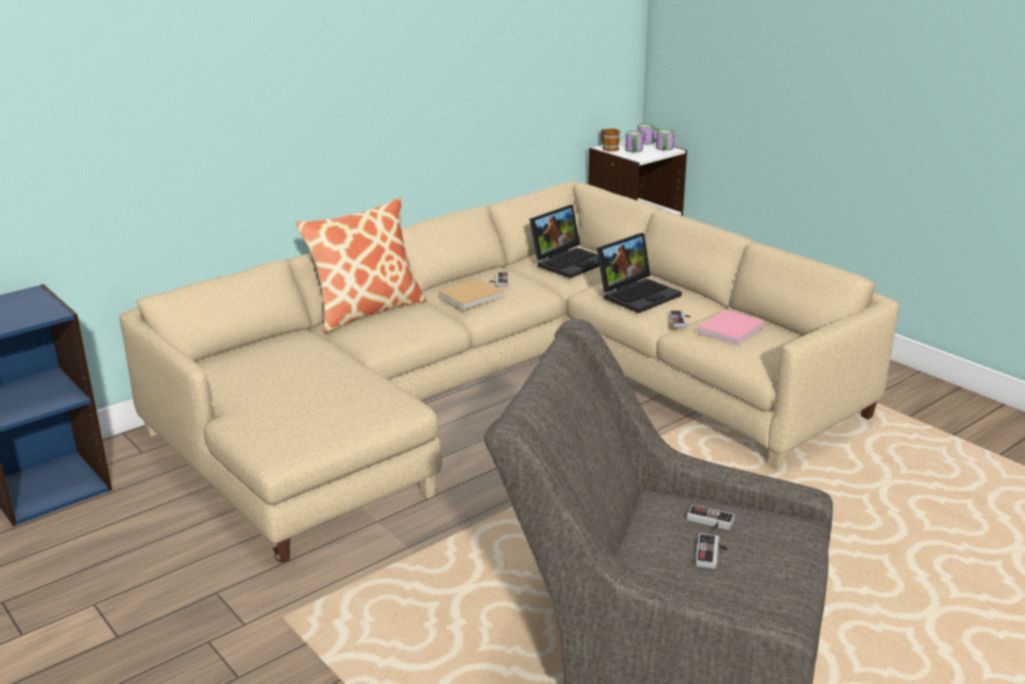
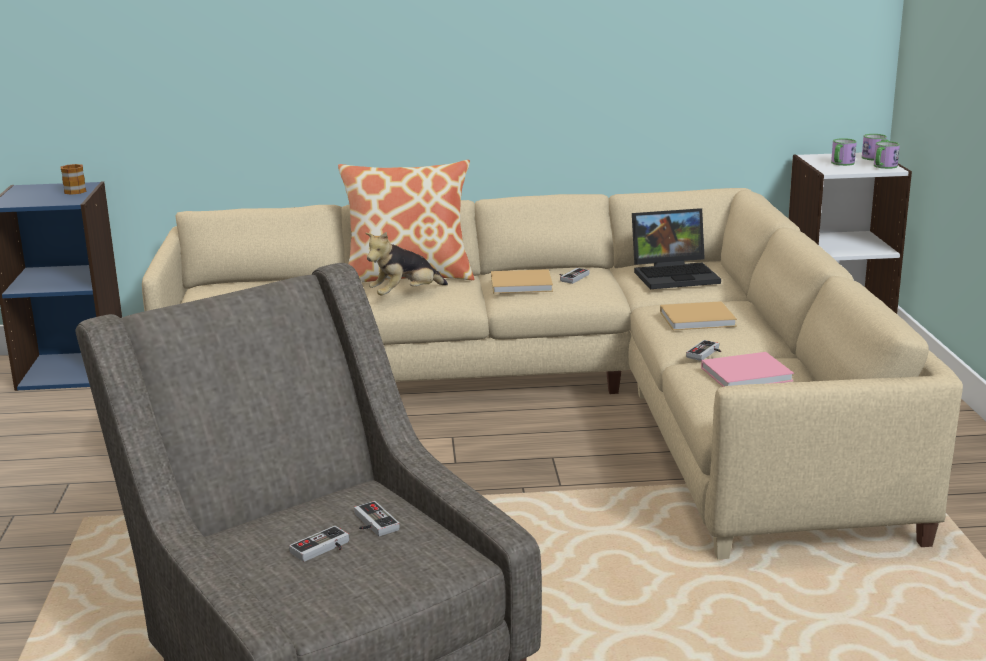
camera: 35 degrees right, 5 degrees down
(395, 329) = (405, 295): none -> plush toy
(608, 148) = (815, 157): mug -> mug (77, 190)
(638, 294) = (699, 319): laptop -> beige book

